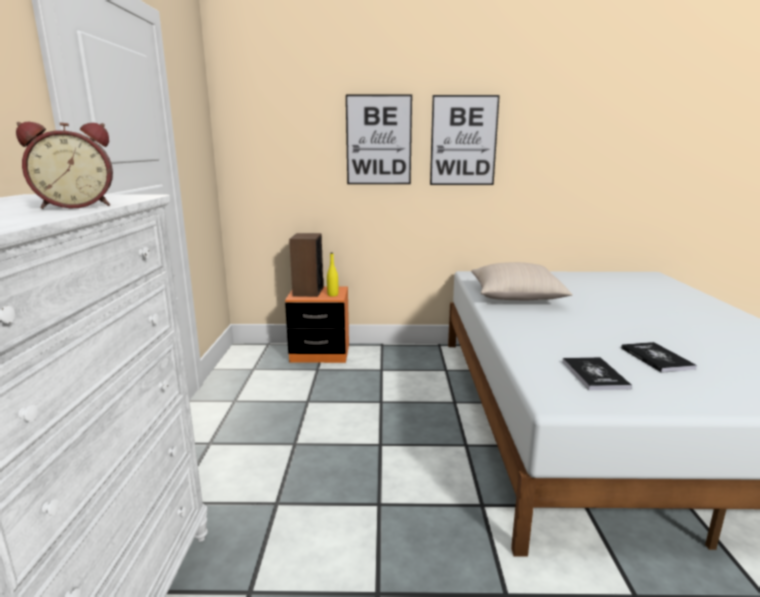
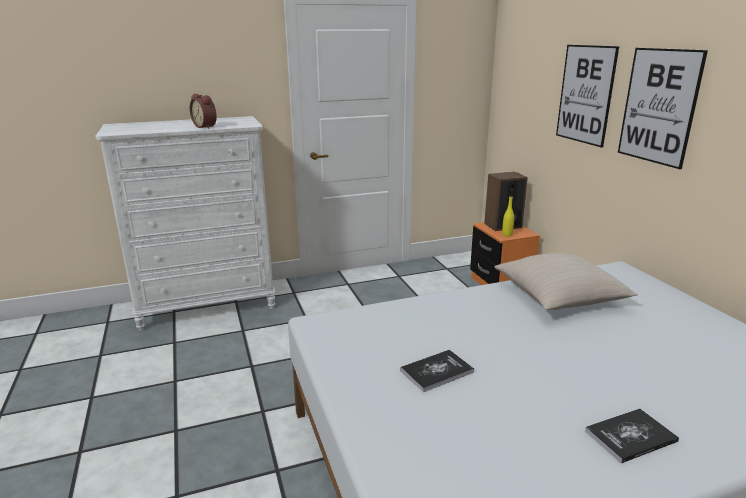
camera: 70 degrees right, 5 degrees up
(594, 375) = (372, 338): book -> book (630, 436)

